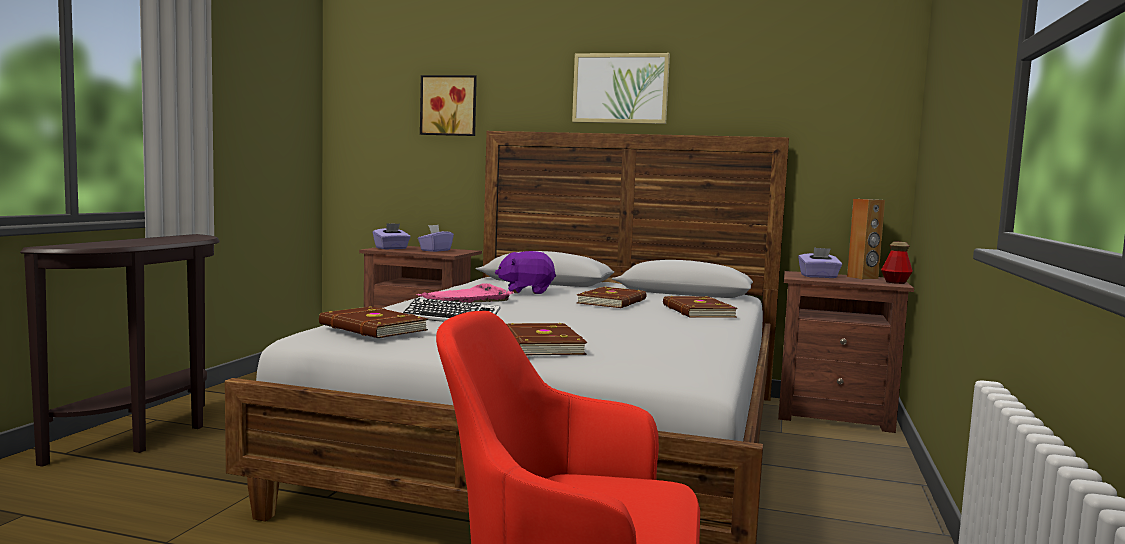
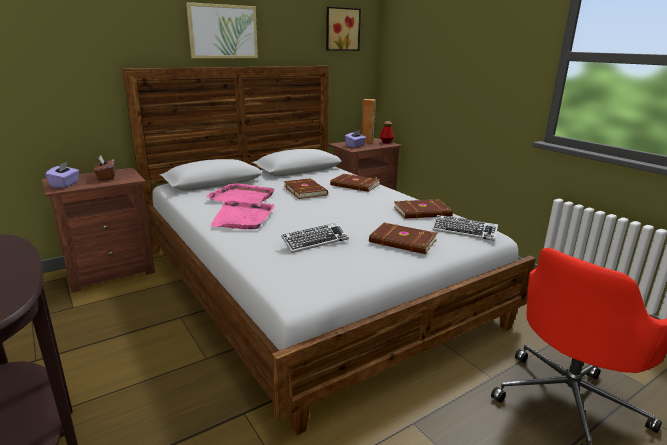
camera: 50 degrees left, 15 degrees up
(372, 328) = (316, 270): brown book -> brown book (423, 212)
(435, 250) = (106, 177): purple tissue box -> brown tissue box
(449, 105) = (73, 45): picture -> picture (341, 29)
(526, 291) = (242, 197): purple plush toy -> pink tray
(660, 363) = (464, 231): none -> keyboard

